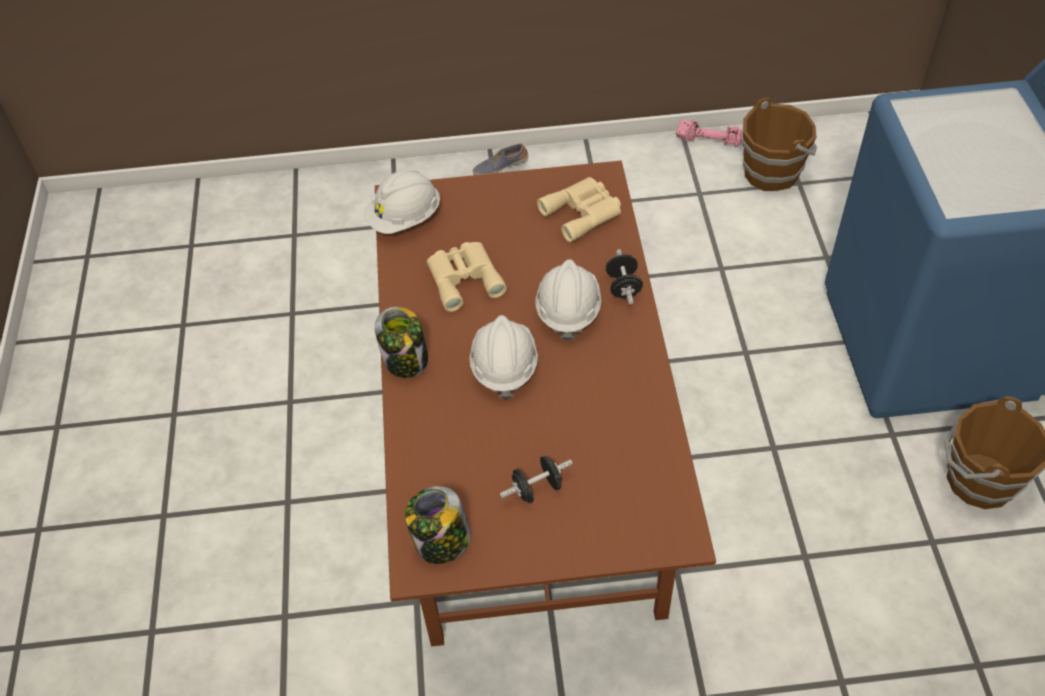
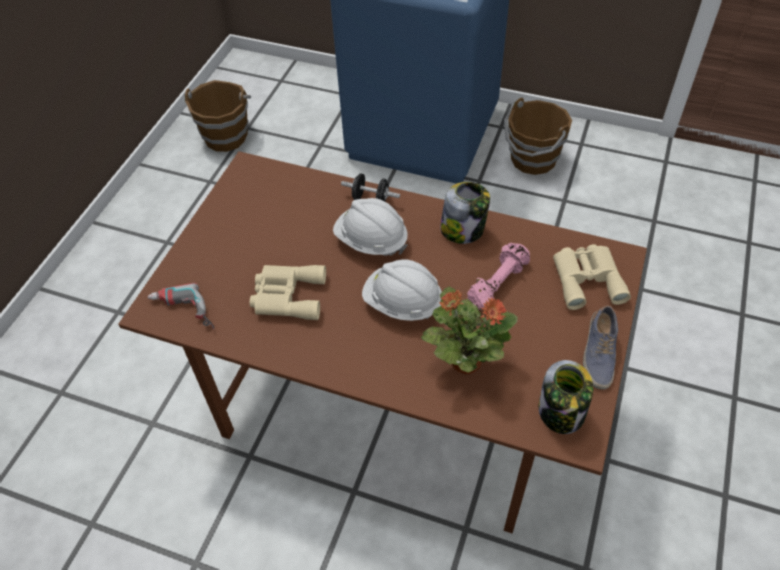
camera: 65 degrees left, 0 degrees up
(405, 218) = (181, 314): white hard hat -> power drill
(406, 360) = (351, 371): jar -> jar (463, 230)
(461, 442) = (465, 361): none -> potted plant
(500, 167) = (69, 289): shoe -> shoe (598, 354)
(537, 488) = (538, 327): black dumbbell -> none
(583, 212) = (276, 193): beige binoculars -> beige binoculars (587, 278)
(708, 141) = (165, 154): pink dumbbell -> pink dumbbell (496, 284)

